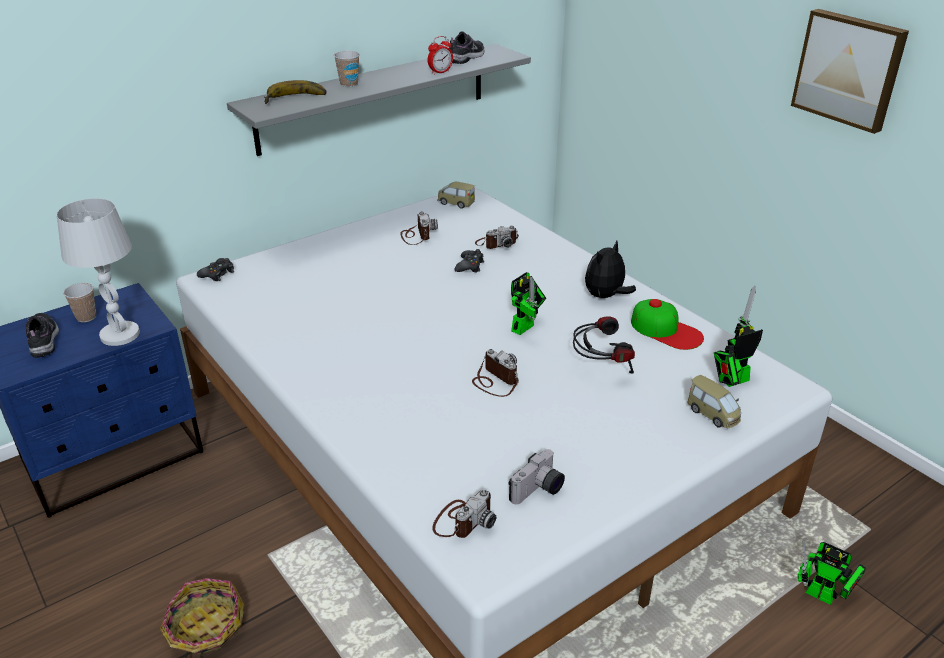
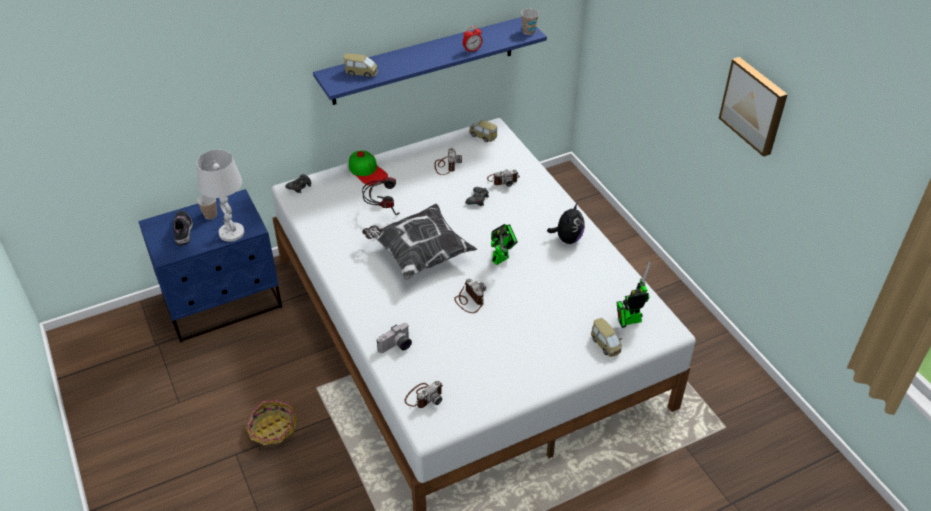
camera: 10 degrees right, 10 degrees up
(296, 99) = (361, 73): banana -> toy car
(349, 84) = (402, 58): cup -> cup (528, 31)
(374, 98) = (423, 60): grey shelf -> blue shelf
(405, 334) = (419, 254): none -> pillow
(466, 57) = (497, 33): shoe -> none
(538, 491) = (475, 384): camera -> camera (396, 347)
(600, 368) = (543, 299): headphones -> headphones (382, 209)
(605, 296) = (567, 239): plush toy -> plush toy turned 150 degrees clockwise
(666, 330) = (600, 273): cap -> cap (367, 171)
(824, 597) = (672, 469): toy robot -> none

